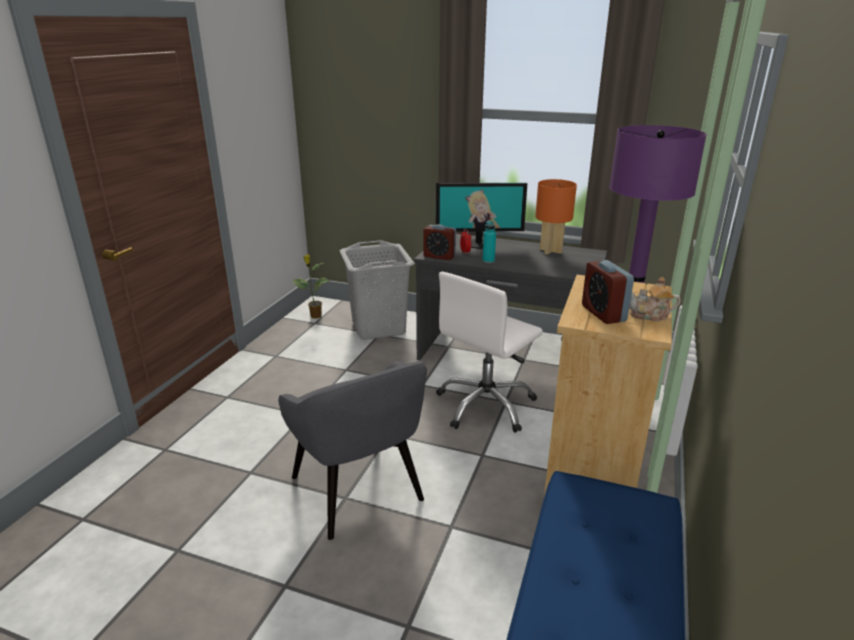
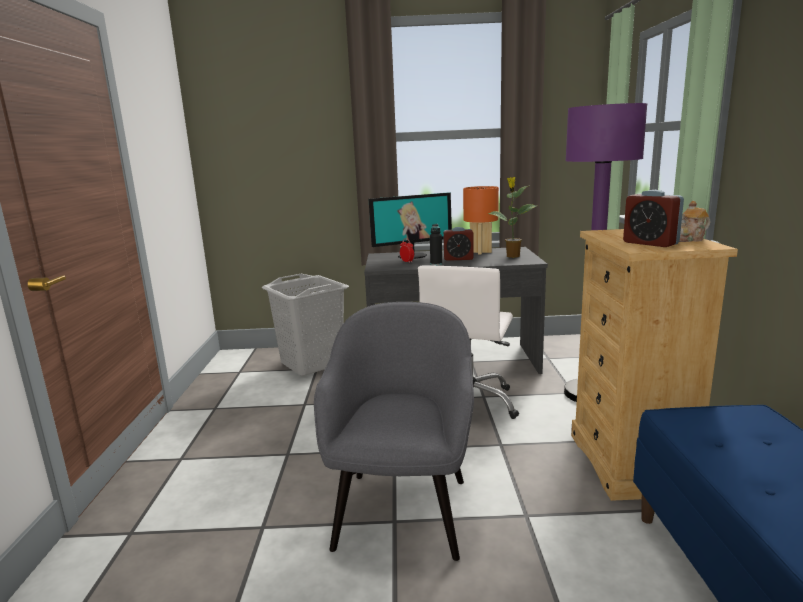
camera: 20 degrees left, 10 degrees down
(315, 316) = (236, 366): potted plant -> potted plant (512, 256)
(358, 490) = (403, 510): grey armchair -> grey armchair turned 120 degrees counterclockwise
(439, 256) = (387, 267): alarm clock -> alarm clock (458, 259)
(488, 261) = (436, 264): turquoise bottle -> black bottle

